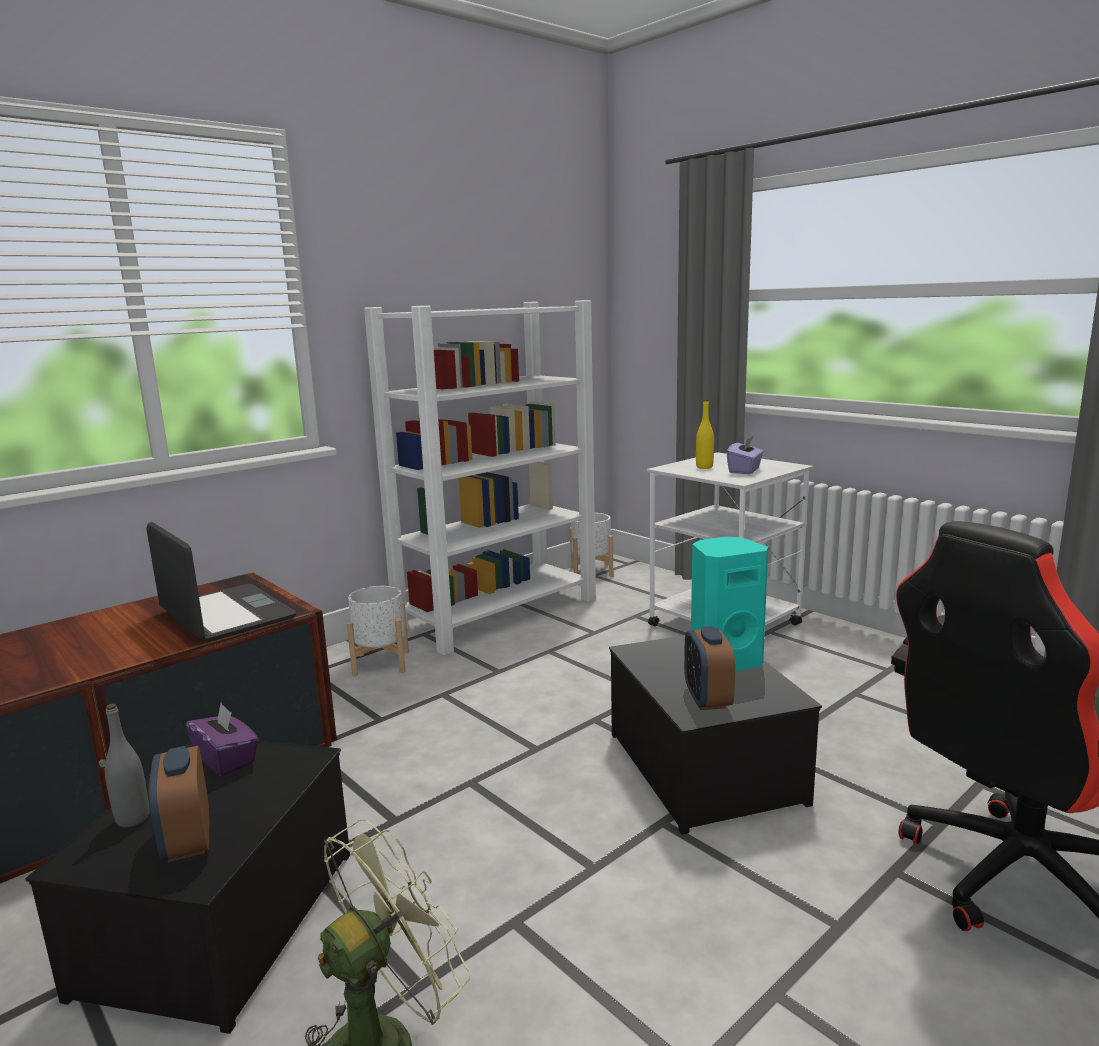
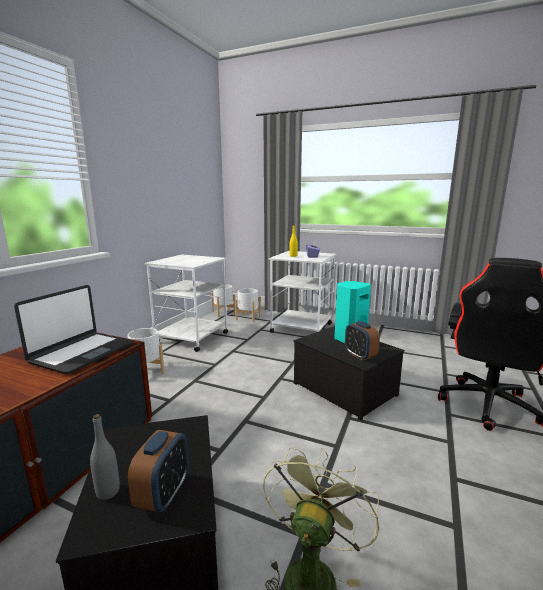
camera: 25 degrees left, 0 degrees up
(187, 842) = (163, 495): alarm clock -> alarm clock turned 120 degrees counterclockwise
(225, 615) = (82, 353): laptop -> laptop turned 90 degrees clockwise
(226, 759) = (141, 438): purple tissue box -> none
(498, 613) = (192, 337): white bookcase -> white cart
(630, 588) = (248, 318): none -> white planter

